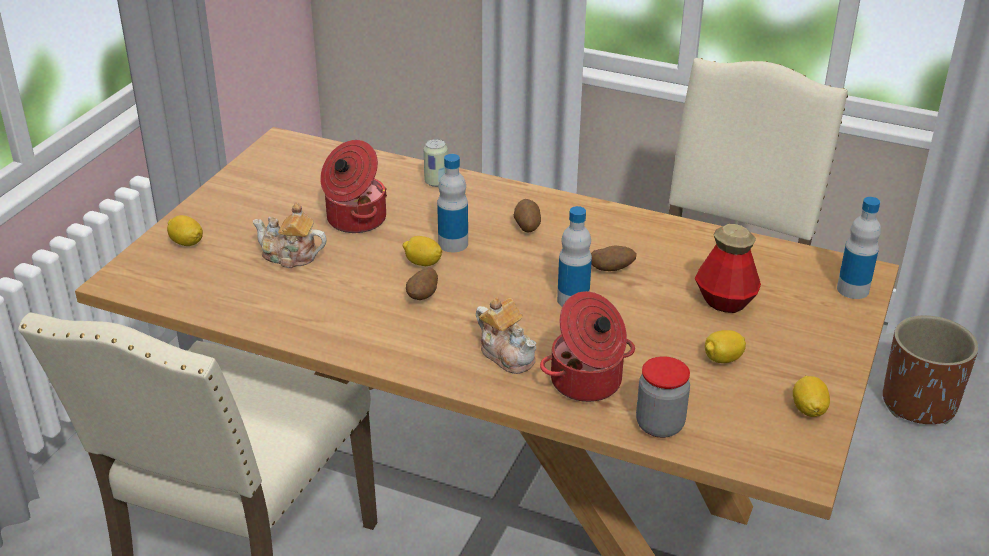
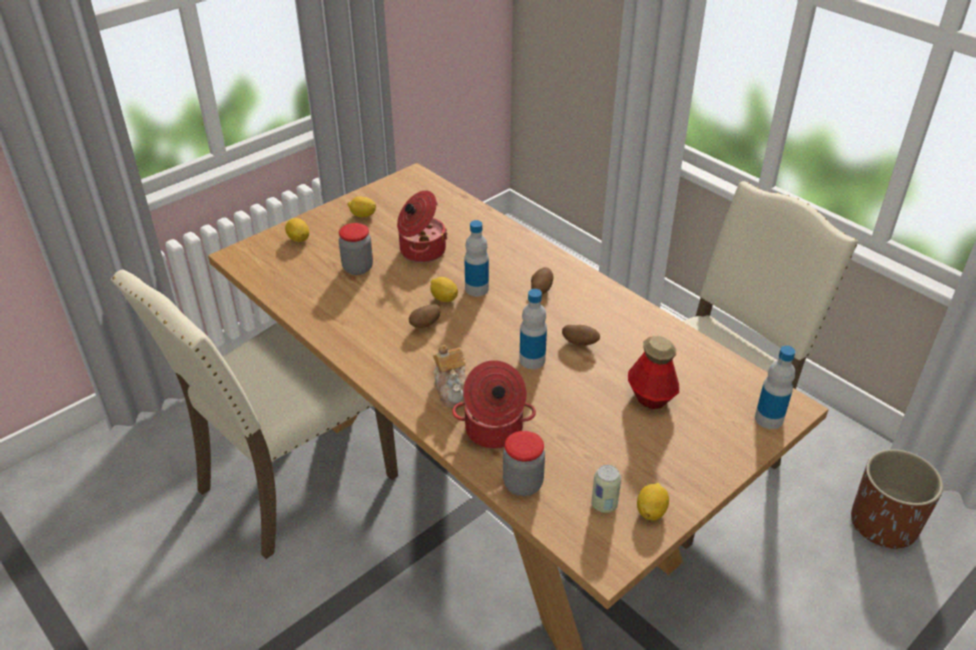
camera: 25 degrees right, 5 degrees up
(290, 256) = (358, 268): teapot -> jar
(436, 182) = (500, 235): can -> can (604, 504)
(722, 359) = (612, 445): lemon -> lemon (363, 215)

